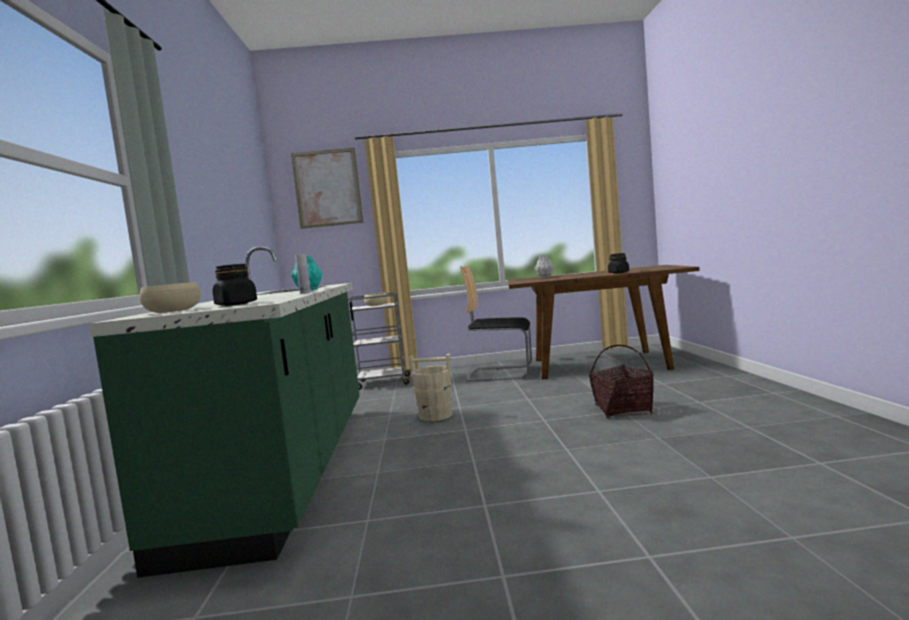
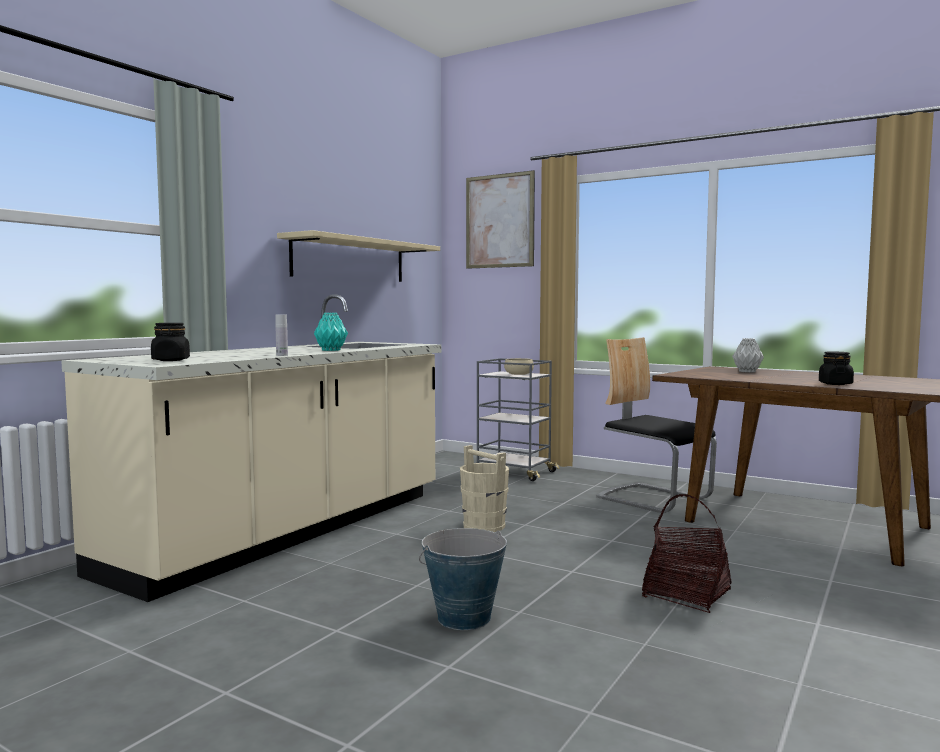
camera: 35 degrees right, 0 degrees up
(173, 311) = (134, 358): beige bowl -> none
(232, 220) = (350, 260): none -> beige shelf
(289, 466) = (288, 531): green counter -> beige counter
(545, 464) = (463, 618): none -> bucket

